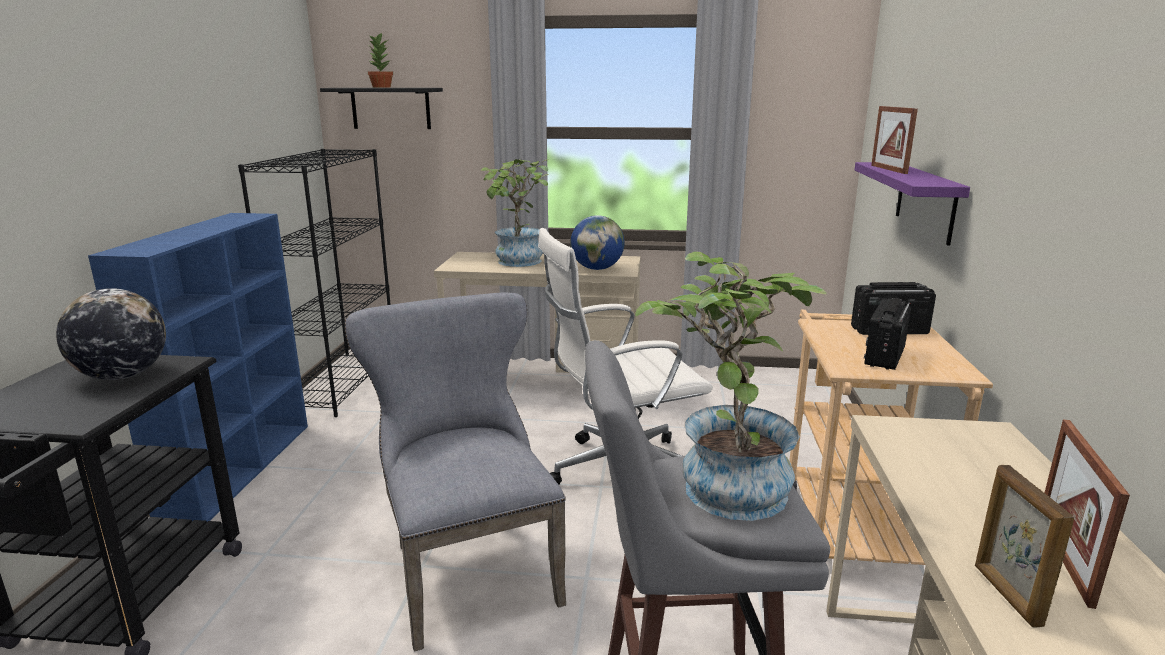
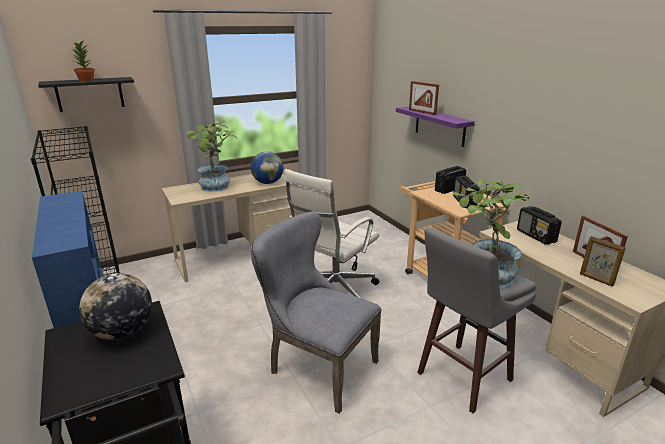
camera: 35 degrees left, 5 degrees up
(982, 460) = (536, 236): none -> radio

